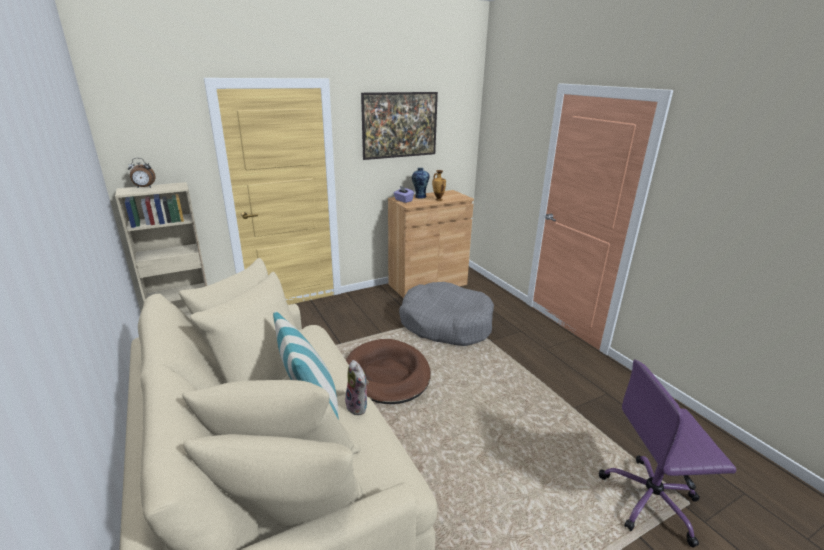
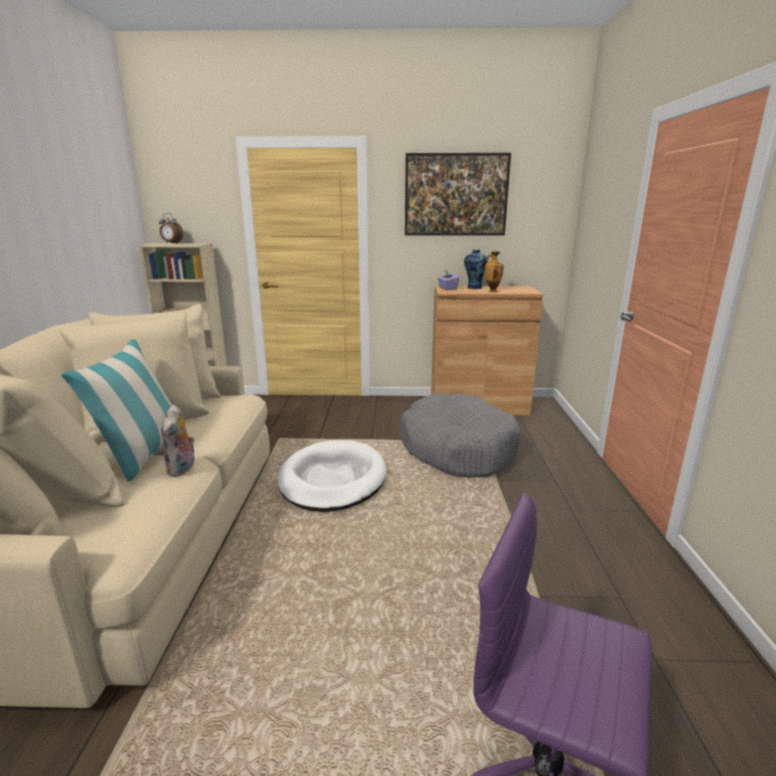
camera: 30 degrees right, 5 degrees down
(387, 374) = (332, 480): brown dog bed -> white dog bed

